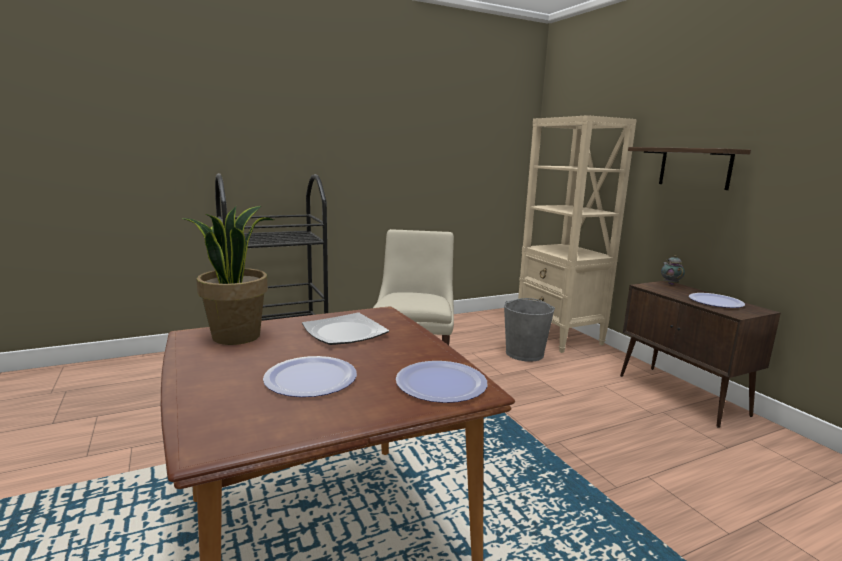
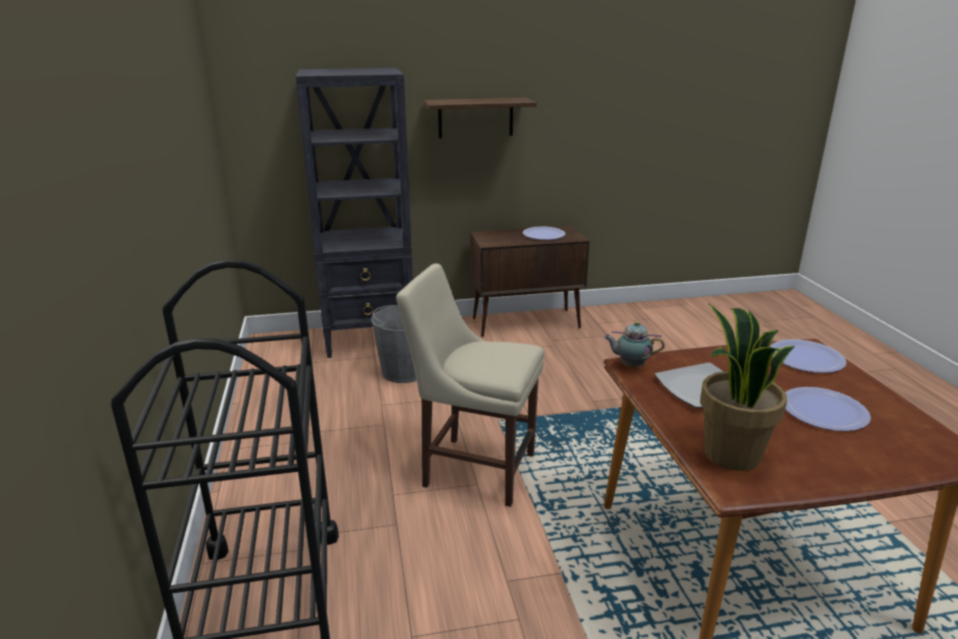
camera: 75 degrees left, 10 degrees up
(559, 337) = (370, 339): beige bookcase -> black bookcase
(670, 284) = (485, 234): teapot -> teapot (630, 366)

